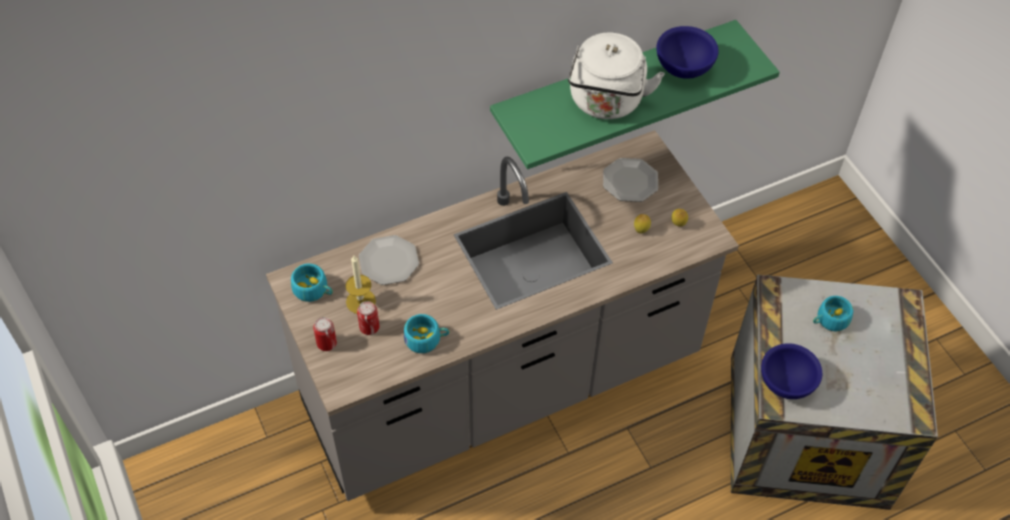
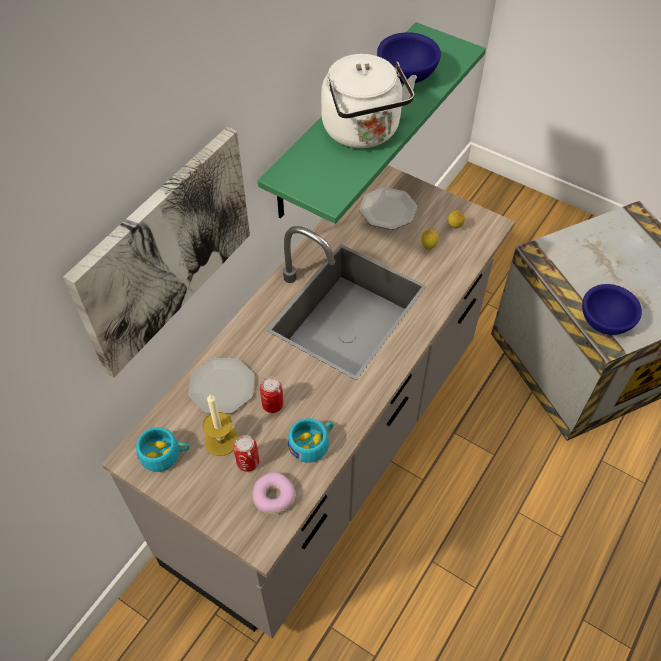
camera: 30 degrees left, 0 degrees up
(326, 343) = (215, 502): can -> can (272, 404)
(370, 362) = (273, 497): none -> donut
(374, 129) = (164, 250): none -> picture
(829, 320) = (595, 256): turquoise cup -> none

